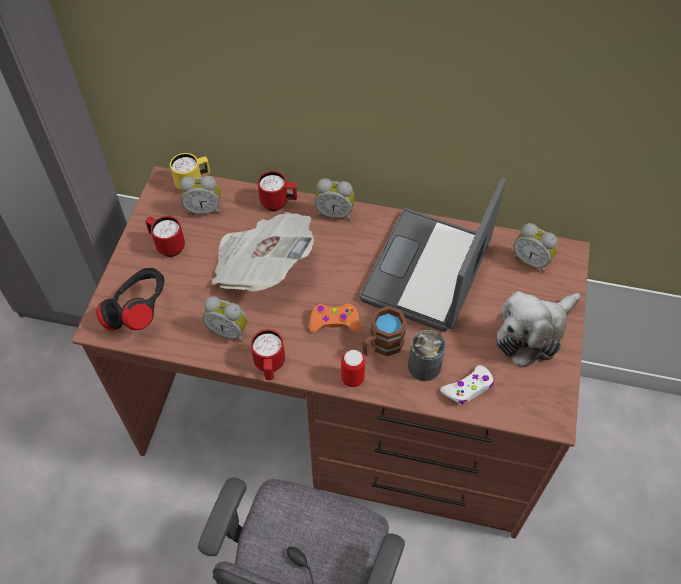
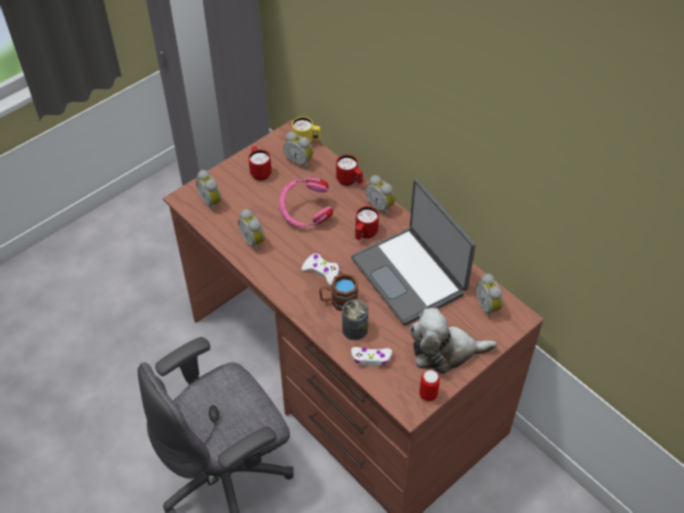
camera: 35 degrees right, 5 degrees down
(139, 312) = (212, 202): black headphones -> alarm clock
(262, 267) = (305, 215): newspaper -> pink headphones
(269, 366) = (260, 275): red mug -> red mug (364, 234)
(334, 322) = (321, 271): orange game controller -> white game controller
(352, 379) = (303, 310): can -> can (428, 394)
(429, 272) = (410, 275): laptop -> laptop turned 90 degrees counterclockwise

